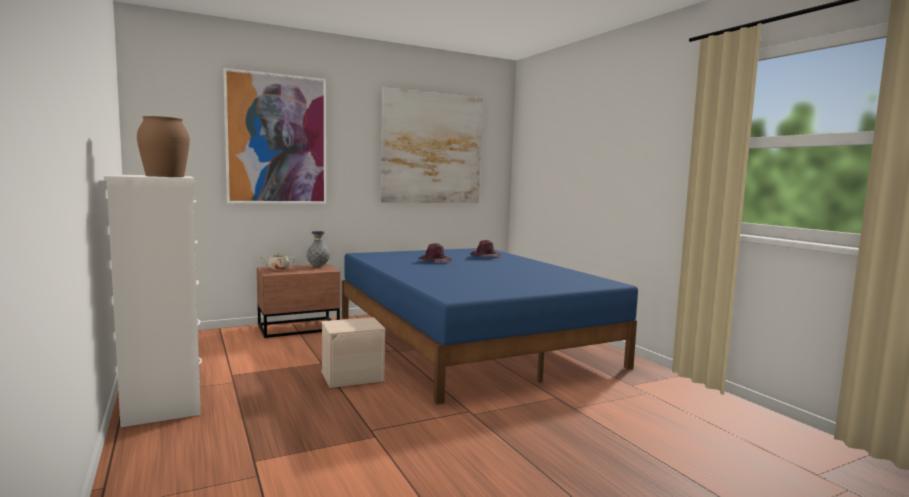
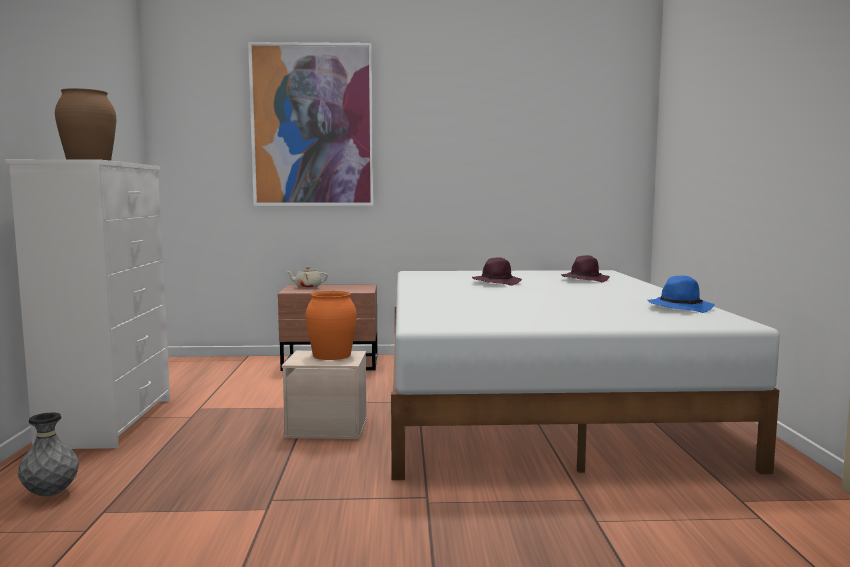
camera: 25 degrees right, 0 degrees up
(318, 266) = (358, 286): grey vase -> grey vase (50, 494)
(355, 322) = (332, 355): none -> orange vase
(432, 148) = (524, 127): picture -> none
(469, 339) = (534, 399): blue bed -> white bed
(571, 275) = (680, 308): none -> blue hat

